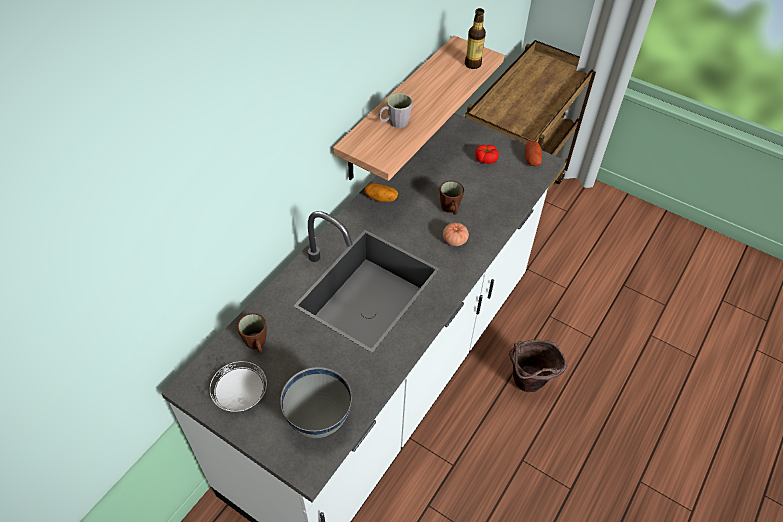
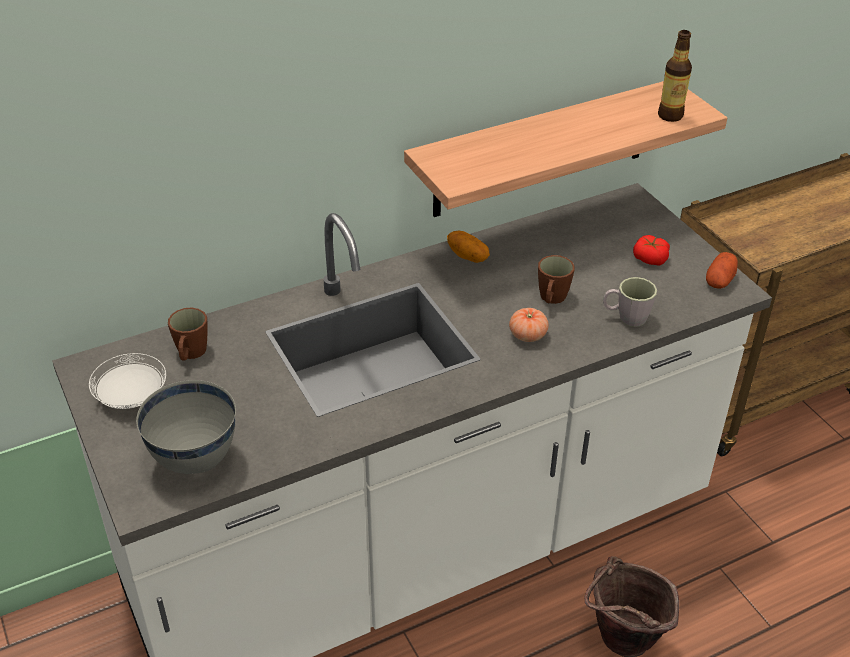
camera: 30 degrees right, 10 degrees down
(394, 123) = (503, 148): grey mug -> grey mug (626, 317)

